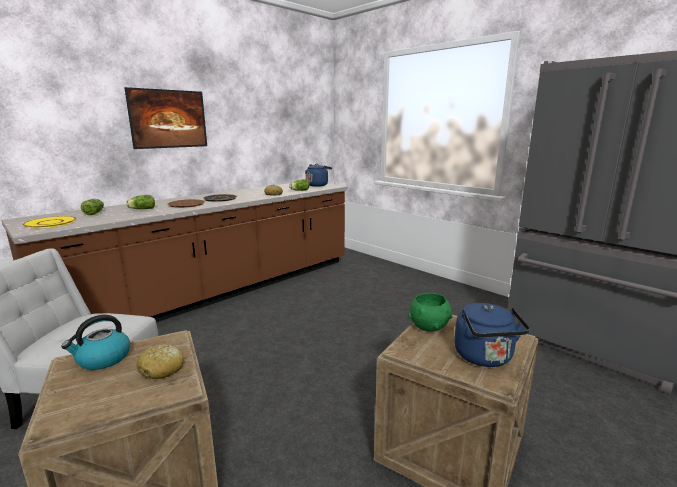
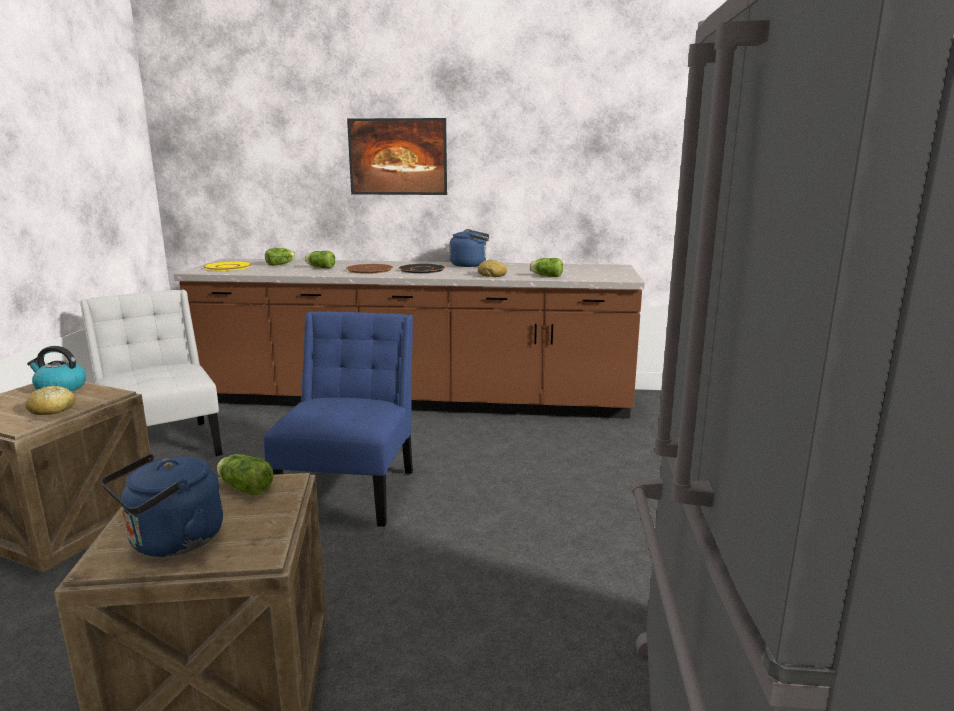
camera: 50 degrees right, 0 degrees up
(295, 346) = (351, 489): none -> blue chair
(317, 185) = (607, 273): blue kettle -> blue kettle (470, 265)
(429, 326) = (244, 487): green bowl -> lettuce

